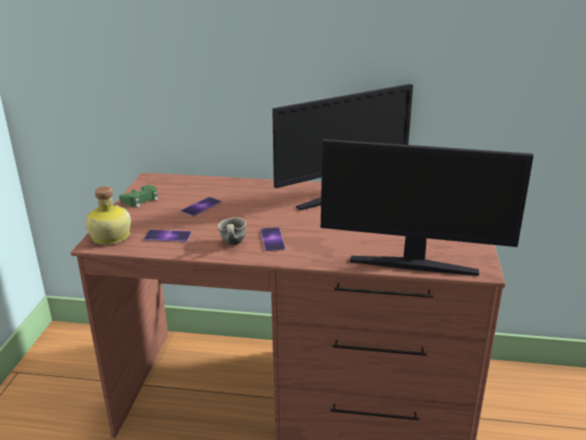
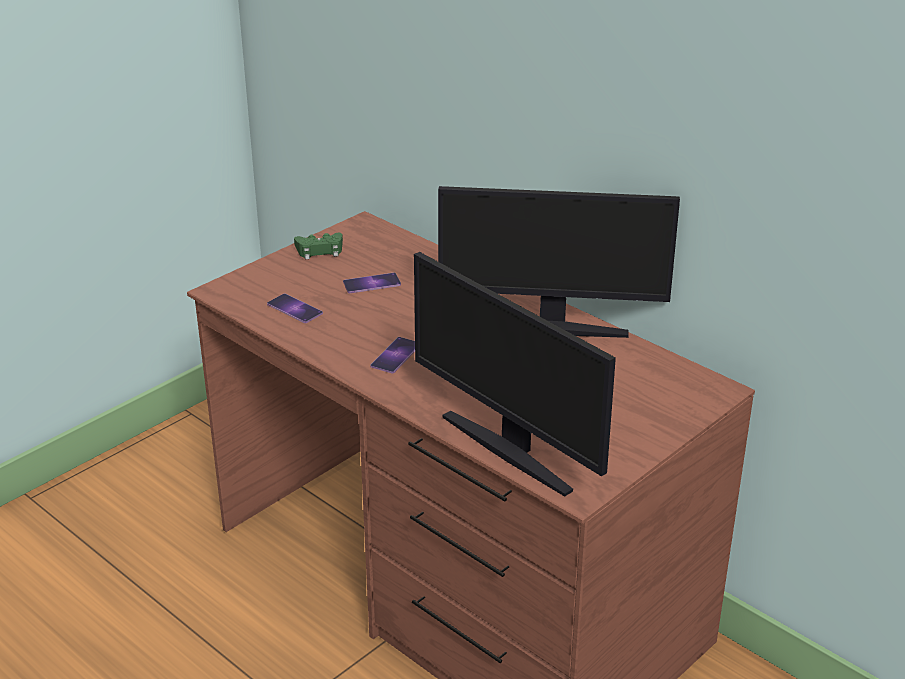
camera: 35 degrees right, 5 degrees up
(109, 236) = (239, 287): bottle -> none
(231, 244) = (346, 344): grey mug -> none

